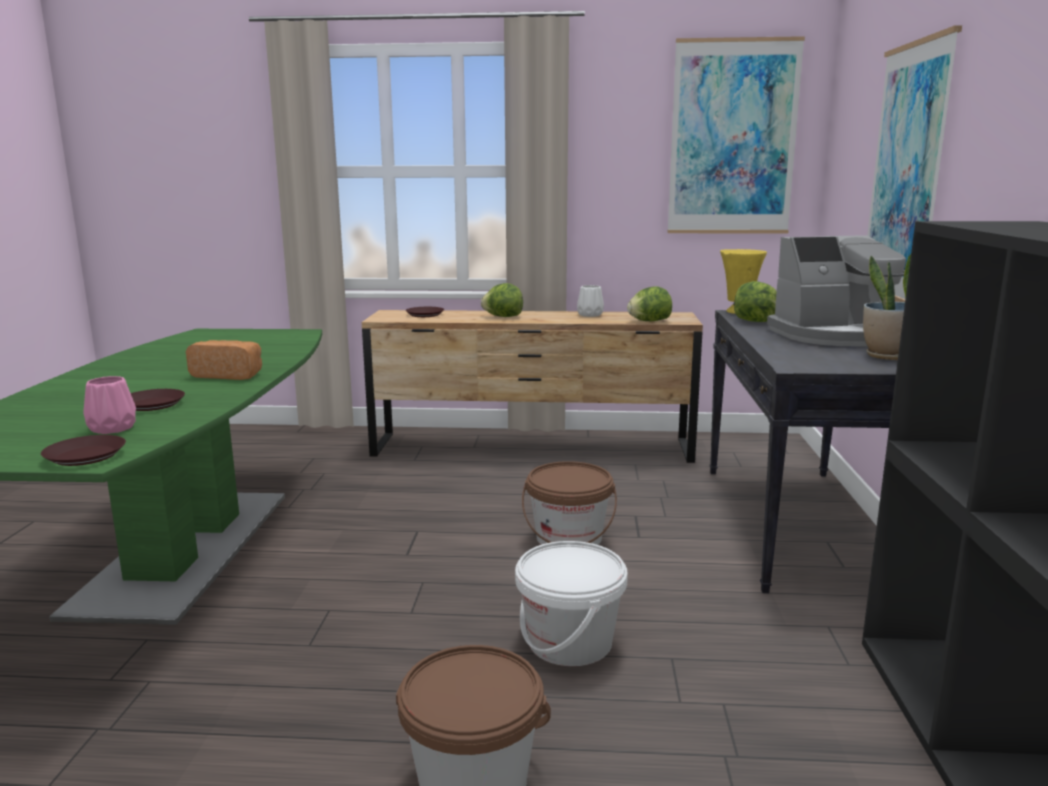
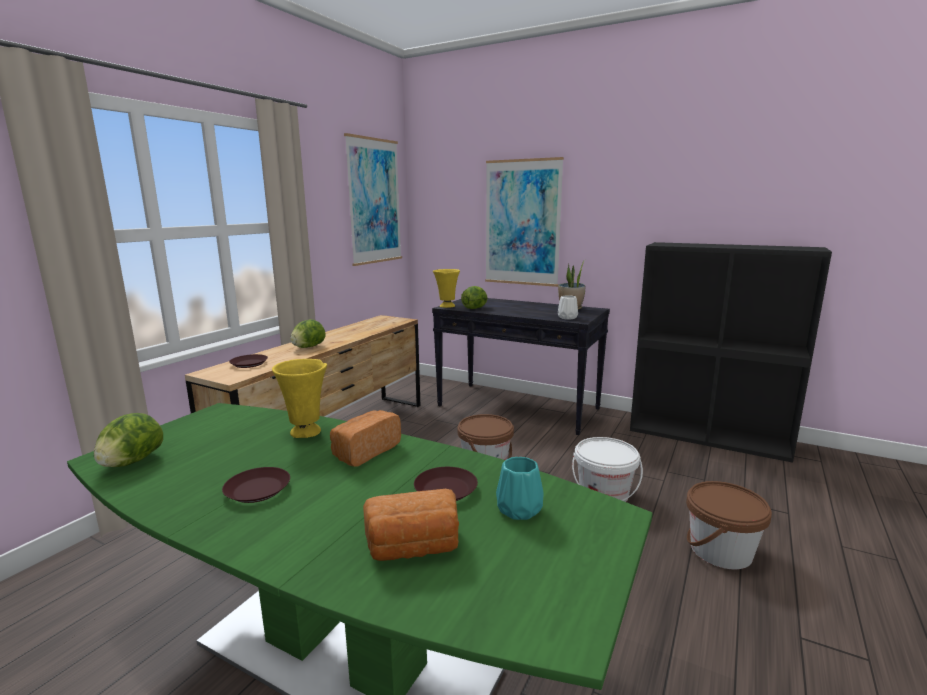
camera: 65 degrees left, 0 degrees up
(56, 409) = (413, 548): none -> bread
(84, 456) = (604, 521): brown plate -> brown plate (257, 490)
(111, 428) = (518, 510): pink vase -> turquoise vase
(264, 356) = (306, 433): none -> yellow vase
(590, 314) = (346, 330): white vase -> white vase (567, 317)
(649, 321) = (391, 324): lettuce -> lettuce (132, 462)
(835, 336) = (523, 306): coffee machine -> none

